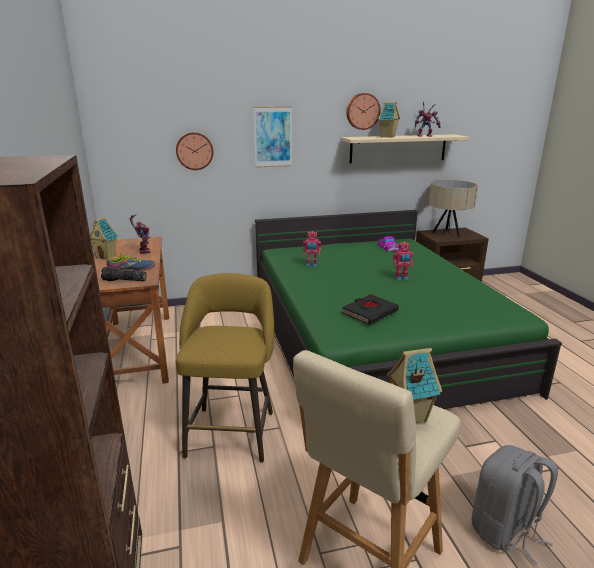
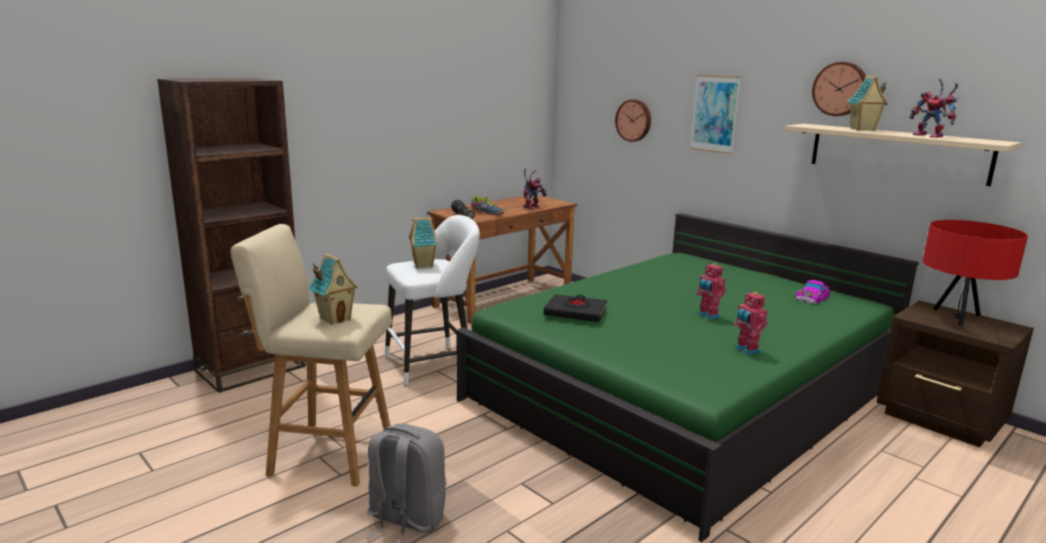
camera: 60 degrees right, 5 degrees down
(106, 256) = (502, 202): toy house -> toy house (424, 265)
(232, 430) = (434, 364): yellow stool -> white stool
(311, 265) = (665, 274): toy robot -> toy robot (746, 350)
(447, 233) = (957, 319): beige table lamp -> red table lamp

